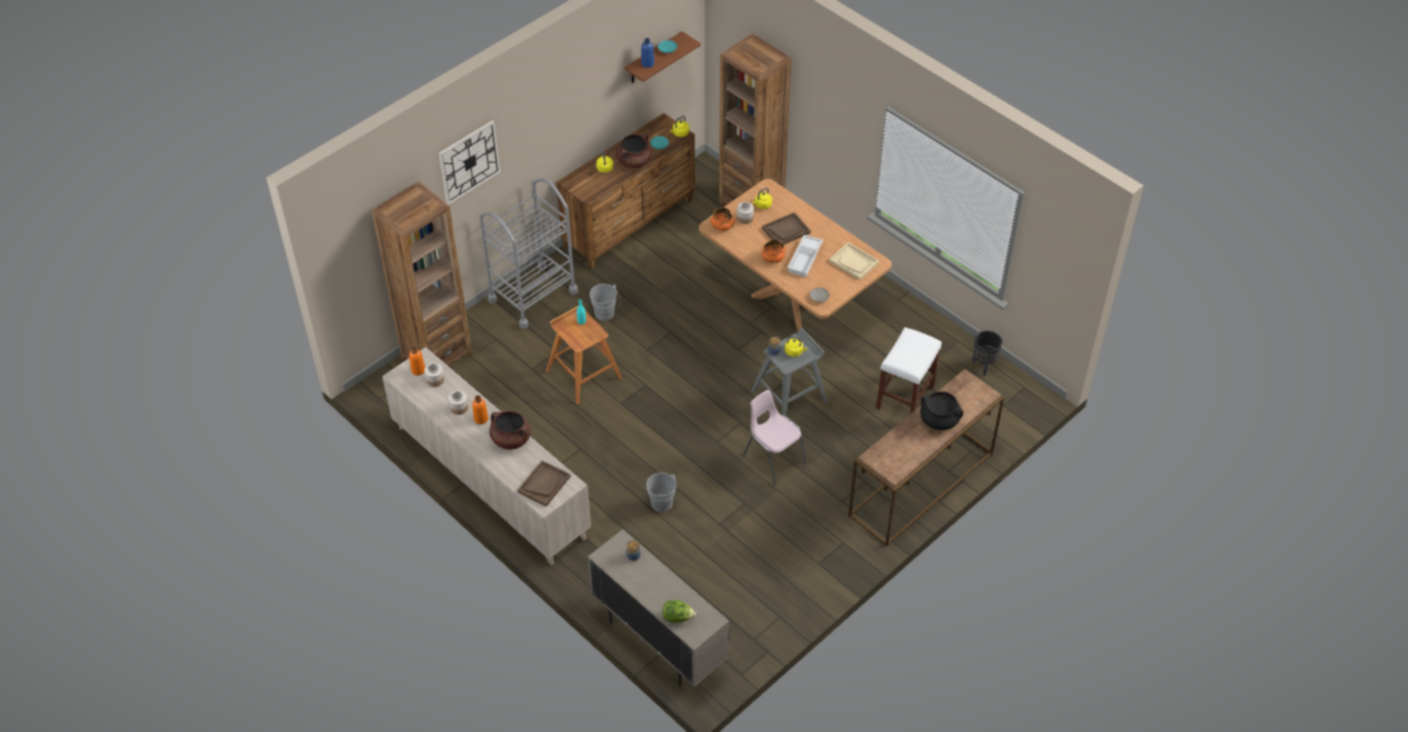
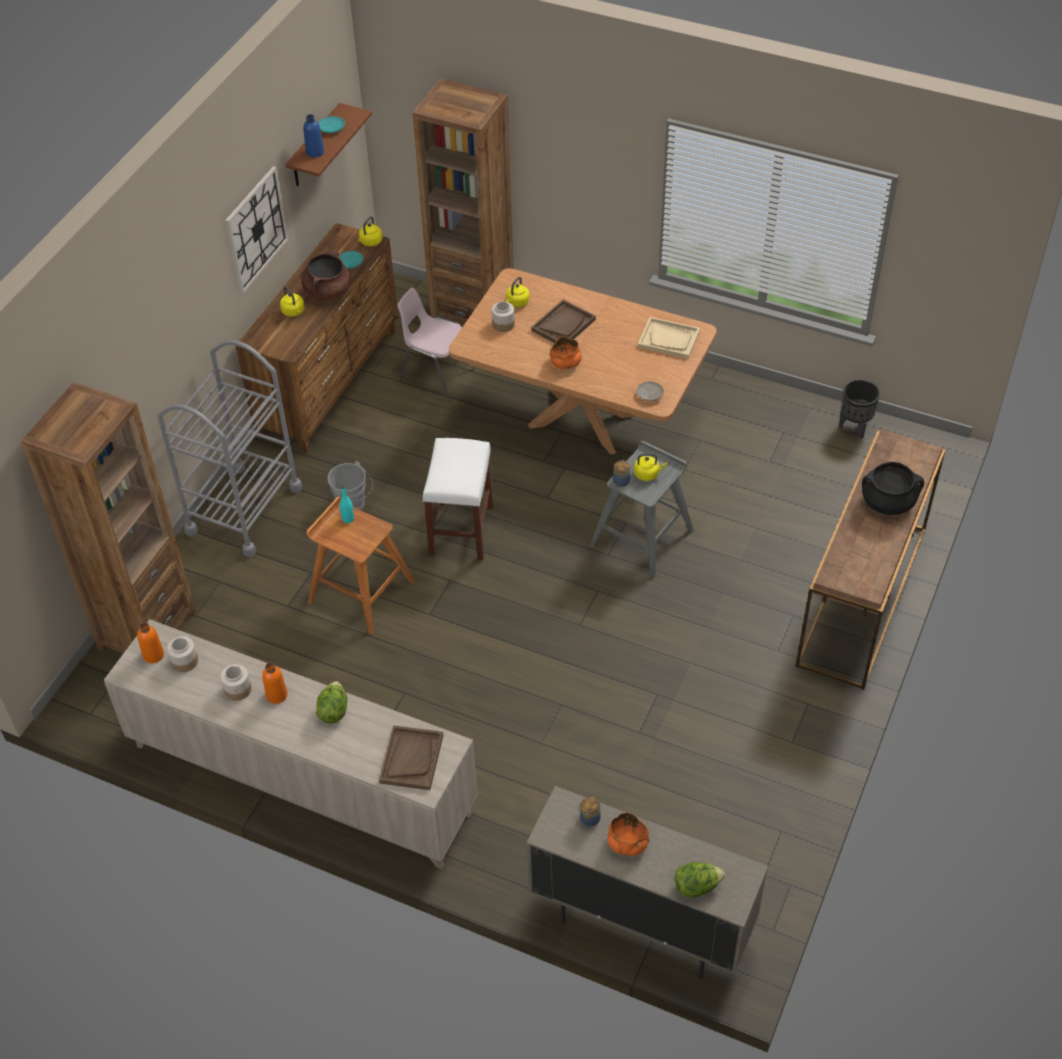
camera: 20 degrees left, 0 degrees up
(469, 162) = (130, 339): wall clock -> wall clock (256, 229)
(510, 439) = (333, 711): brown cooking pot -> lettuce
(660, 501) = (546, 729): grey bucket -> none
(722, 225) = (479, 341): orange bowl -> orange bowl (627, 842)
(773, 458) = (663, 623): pink chair -> pink chair (436, 375)
(805, 259) = (606, 352): white tray -> none
(905, 397) = (783, 493): white stool -> white stool (461, 529)

